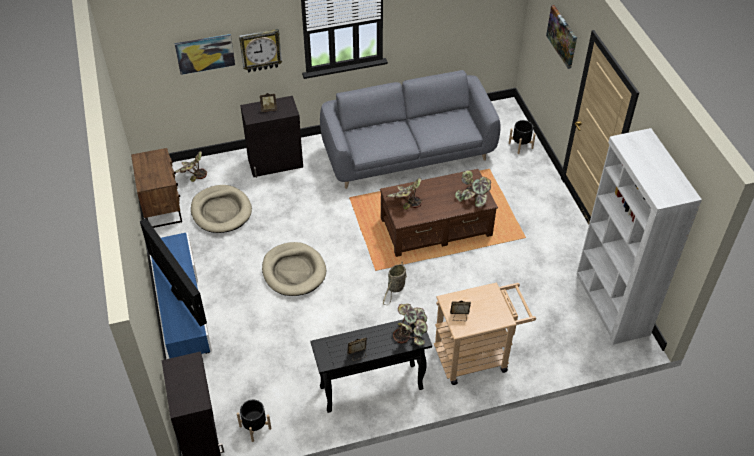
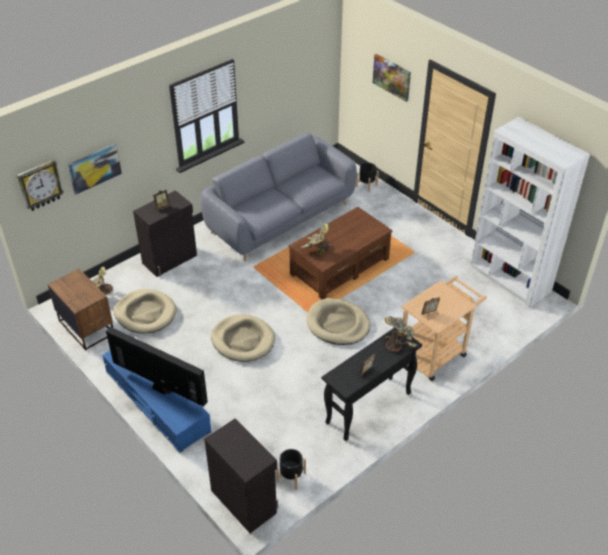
camera: 25 degrees left, 5 degrees down
(260, 50) = (141, 154): wall clock -> wall clock (40, 185)
(395, 288) = (338, 324): basket -> beige dog bed
(473, 199) = (369, 230): potted plant -> none

